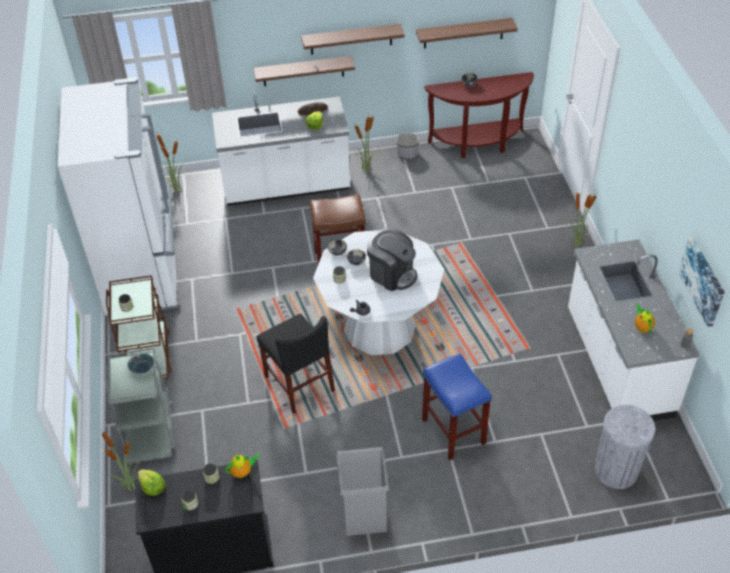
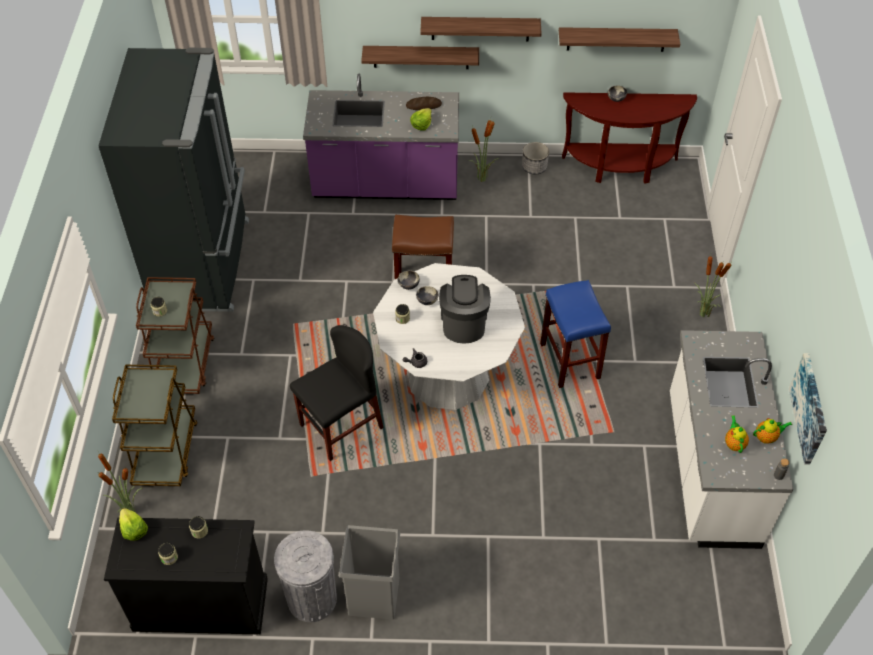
camera: 10 degrees right, 5 degrees up
(143, 370) = (159, 389): bowl -> none
(144, 273) = (204, 263): white fridge -> black fridge
(149, 431) = (166, 451): grey cart -> brown cart
(176, 189) = (262, 168): potted plant -> none
(242, 471) = (234, 531): teapot -> teapot (767, 437)
(286, 187) = (386, 185): white counter -> purple counter
(299, 384) = (341, 426): black chair -> black chair turned 105 degrees counterclockwise
(392, 274) = (463, 322): coffee machine -> coffee machine turned 135 degrees counterclockwise
(454, 432) = (500, 517): blue stool -> blue stool (570, 361)
(616, 470) = (673, 600): grey trash can -> grey trash can (312, 599)

